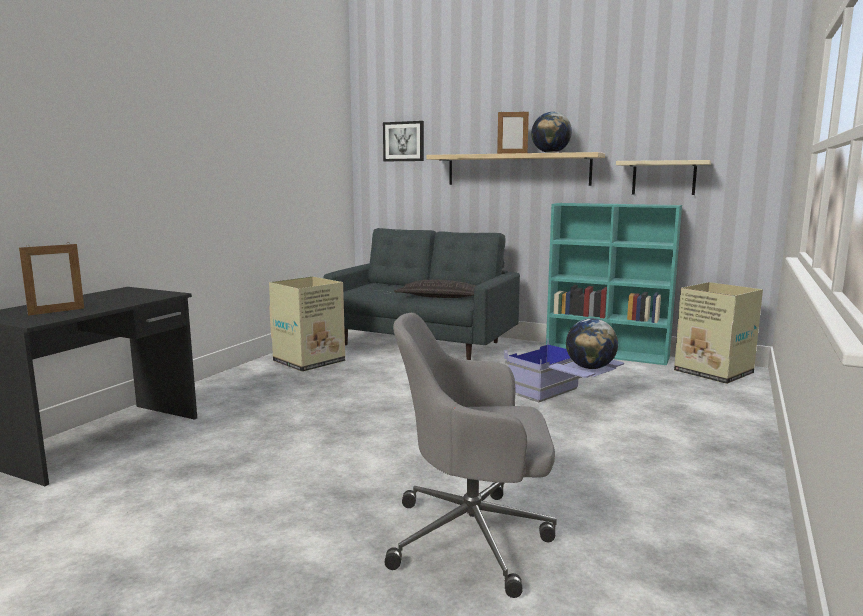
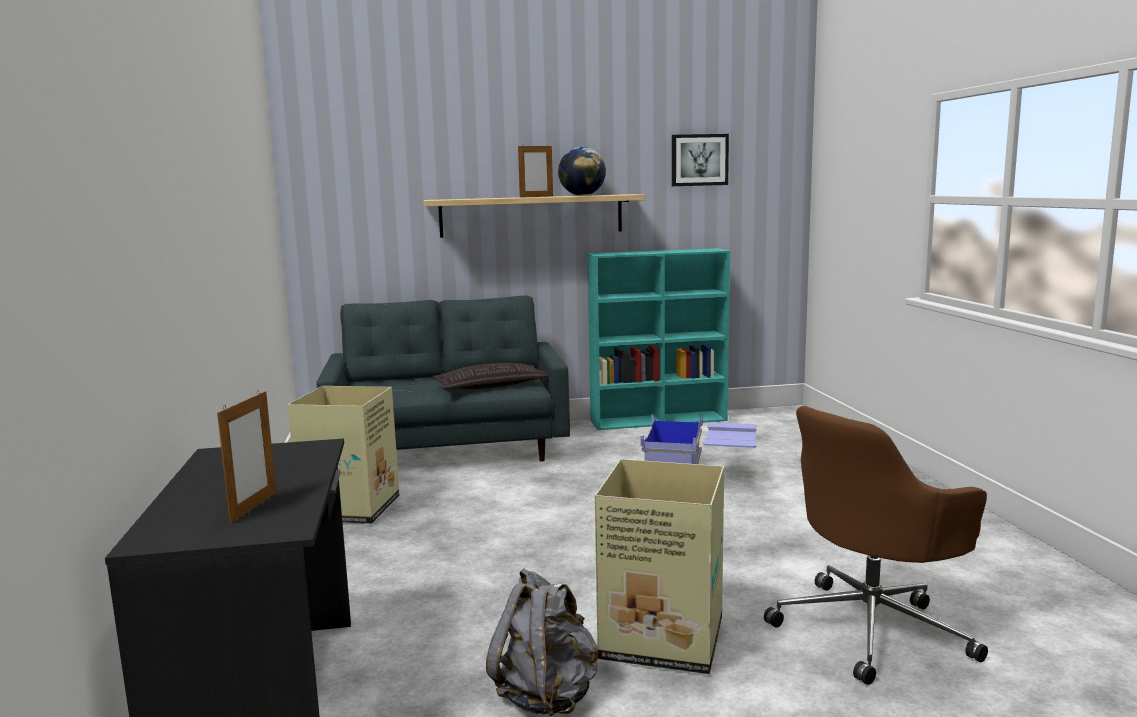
camera: 35 degrees left, 0 degrees up
(205, 488) = (547, 695): none -> grey backpack
(403, 141) = (366, 181): picture -> picture (699, 160)
(474, 538) = (873, 629): grey office chair -> brown office chair
(590, 367) = (735, 436): globe -> none
(663, 178) = (696, 220): beige shelf -> none
(712, 372) = (772, 419): cardboard box -> cardboard box (659, 639)

